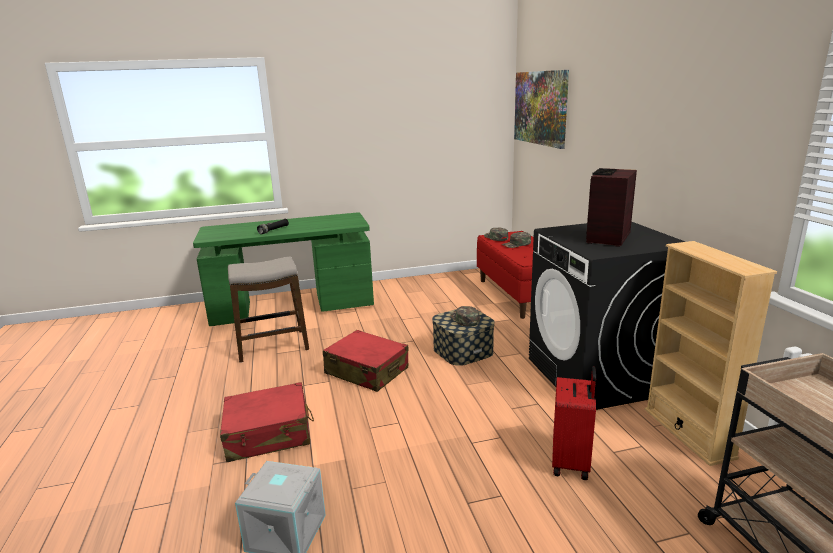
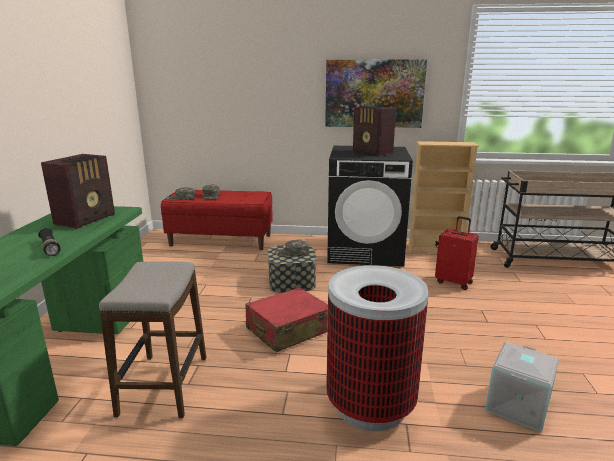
camera: 70 degrees left, 0 degrees up
(269, 434) = (370, 404): red suitcase -> trash can
(330, 223) = (87, 219): none -> radio
(540, 108) = (189, 72): picture -> picture (374, 94)

